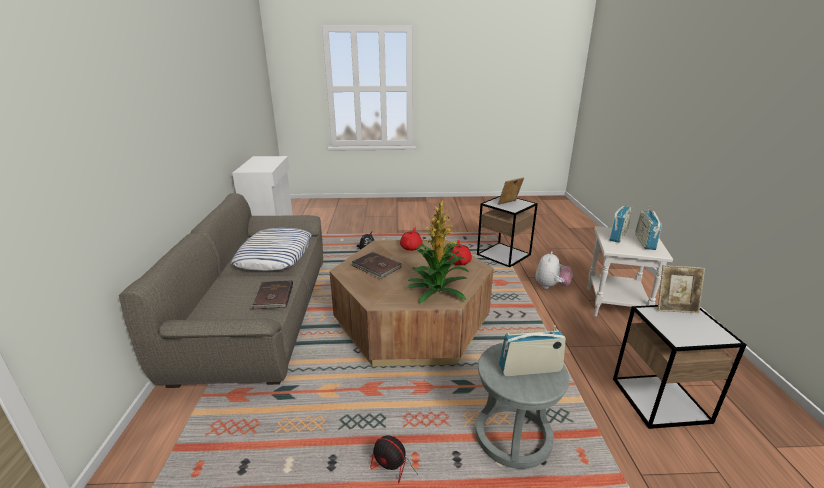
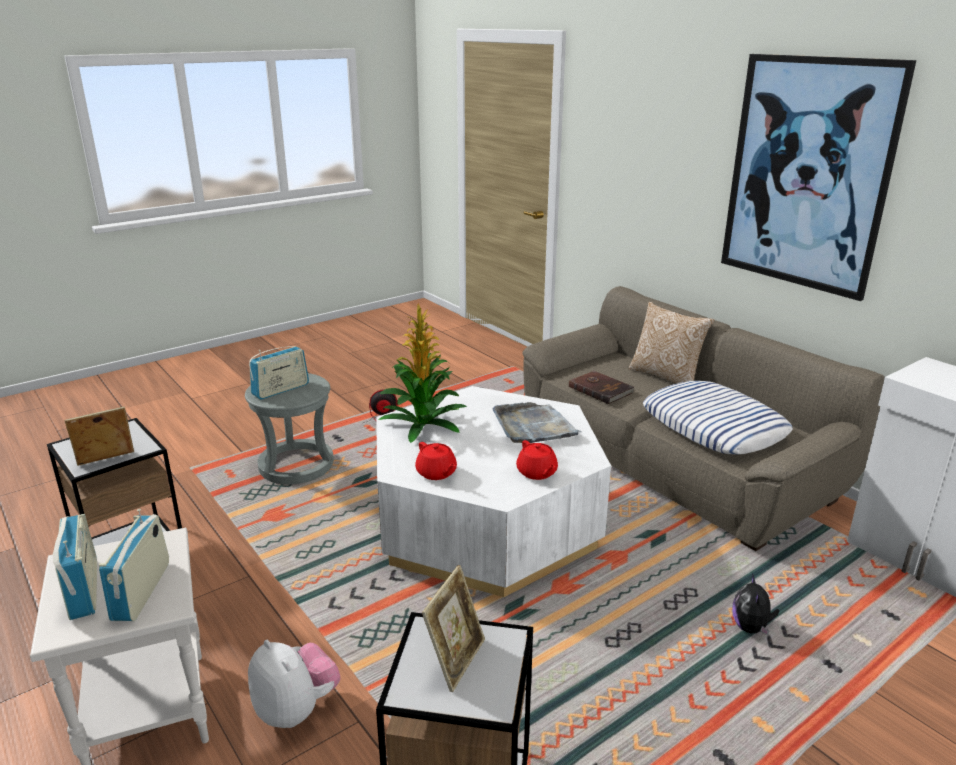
camera: 145 degrees right, 0 degrees up
(172, 103) = (807, 174): none -> picture
(213, 291) = (666, 376): none -> pillow
(376, 267) = (533, 426): brown book -> grey tray
(411, 322) = (486, 522): brown coffee table -> white coffee table
(551, 286) = (296, 709): plush toy -> plush toy turned 150 degrees clockwise

